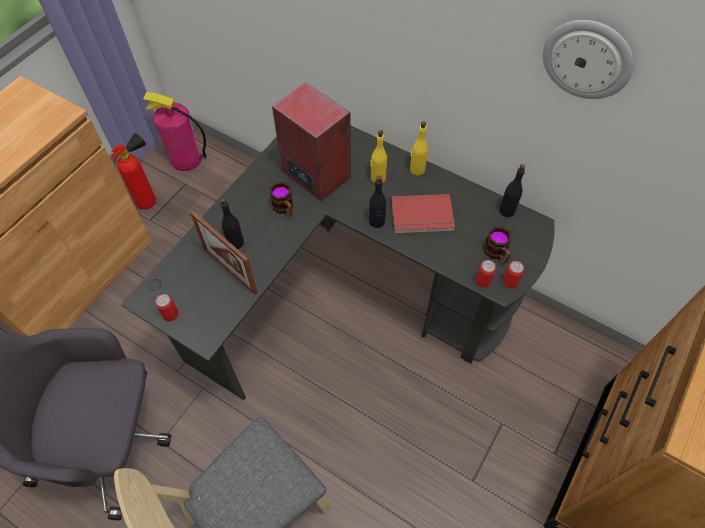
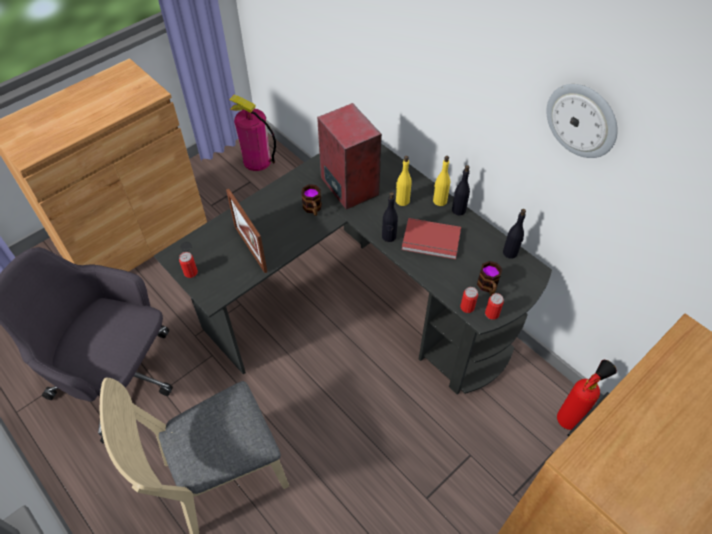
camera: 15 degrees right, 5 degrees down
(150, 199) = (216, 188): fire extinguisher -> fire extinguisher (571, 417)
(235, 243) = (262, 228): black bottle -> black bottle (458, 210)

